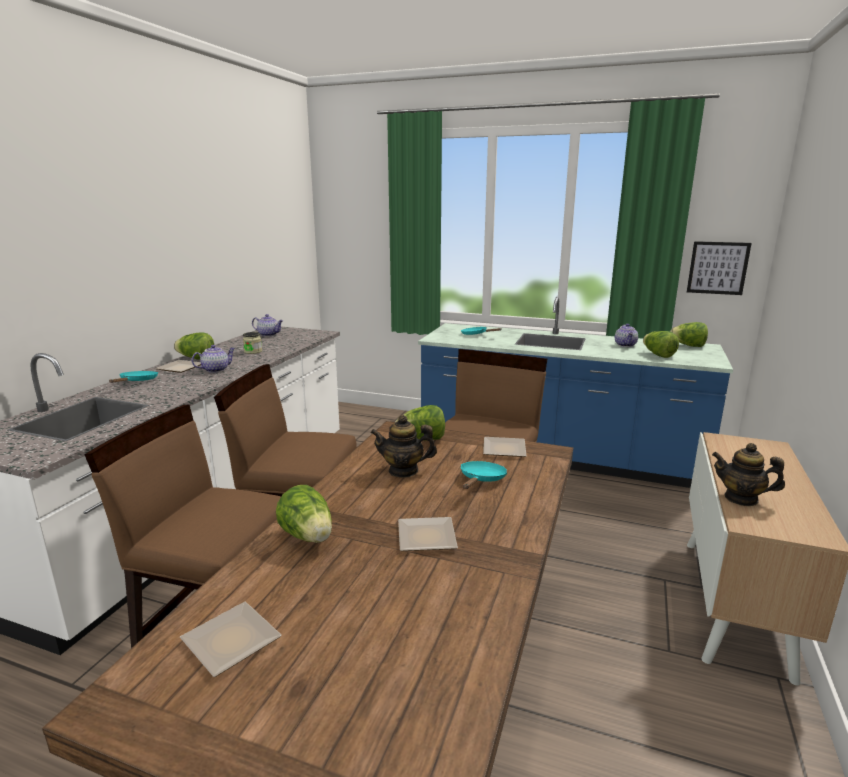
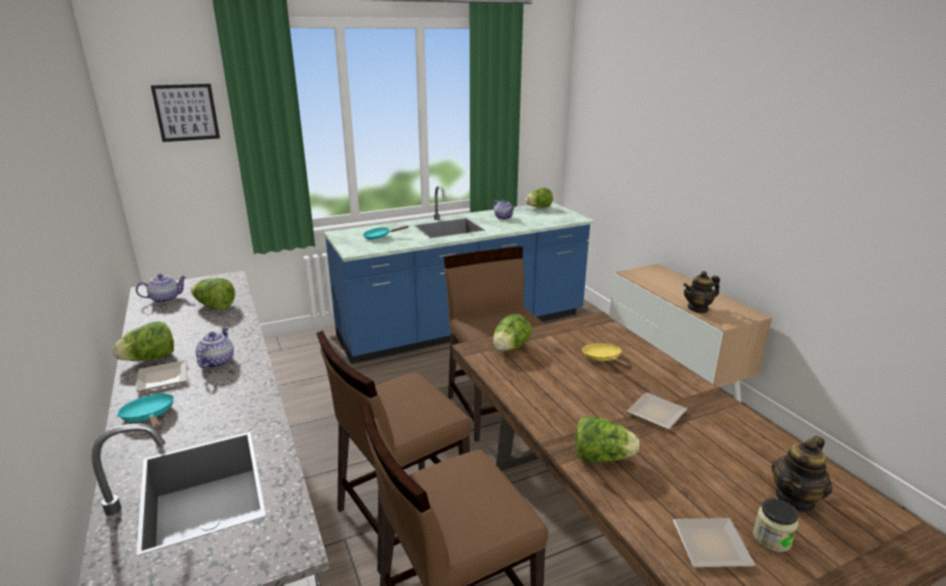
camera: 45 degrees left, 5 degrees up
(253, 351) = (203, 325): jar -> jar (772, 538)
(403, 470) = (550, 378): teapot -> teapot (795, 498)
(481, 480) = (604, 359): turquoise frying pan -> yellow frying pan
(505, 449) = (572, 330): plate -> none
(658, 355) = (538, 220): lettuce -> lettuce (215, 307)
(717, 268) = (536, 141): picture -> picture (186, 112)

